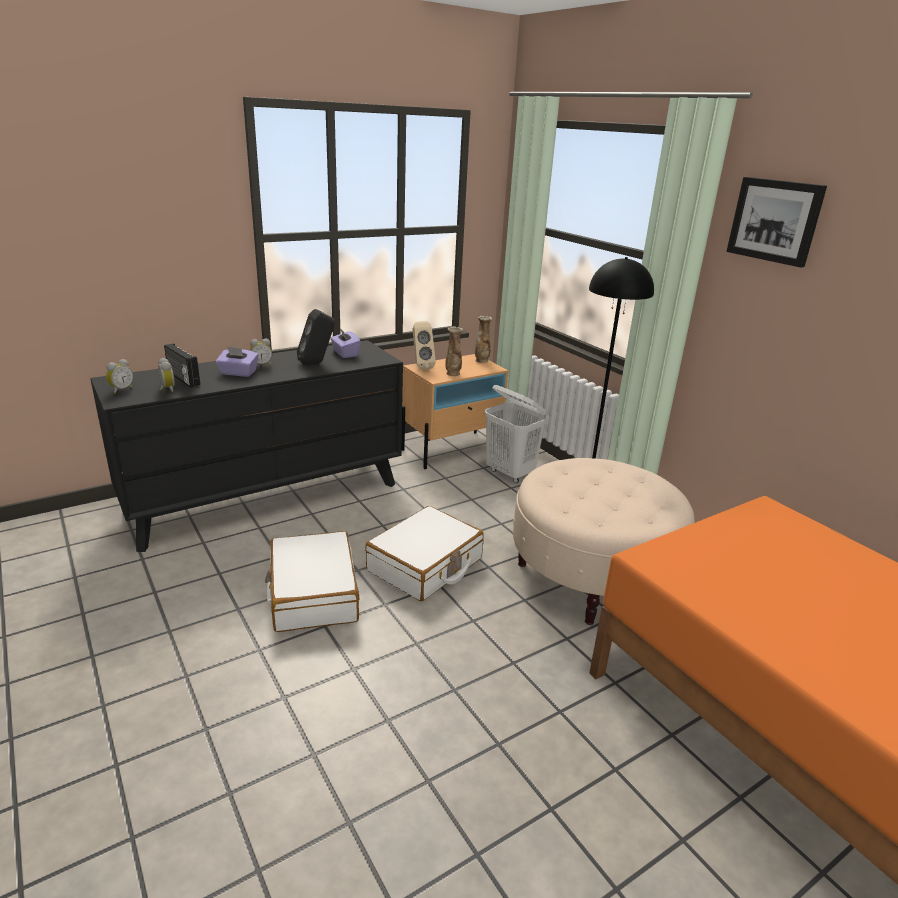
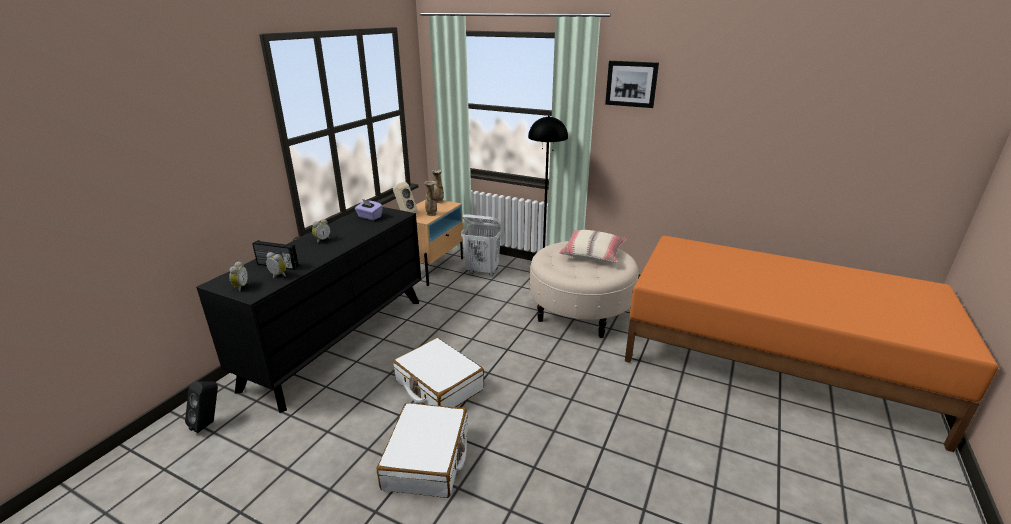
camera: 30 degrees left, 0 degrees up
(238, 373) = (314, 250): purple tissue box -> none
(317, 363) = (360, 228): black speaker -> black speaker (209, 423)
(425, 565) = (488, 342): white suitcase -> white suitcase (427, 459)
(629, 489) = (593, 254): none -> beige pillow

